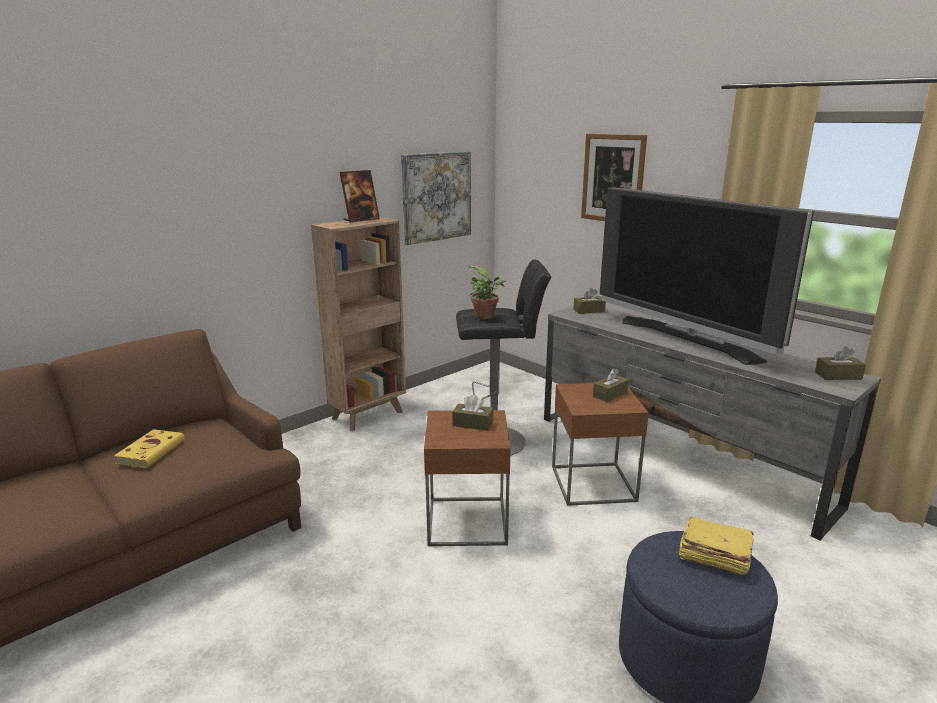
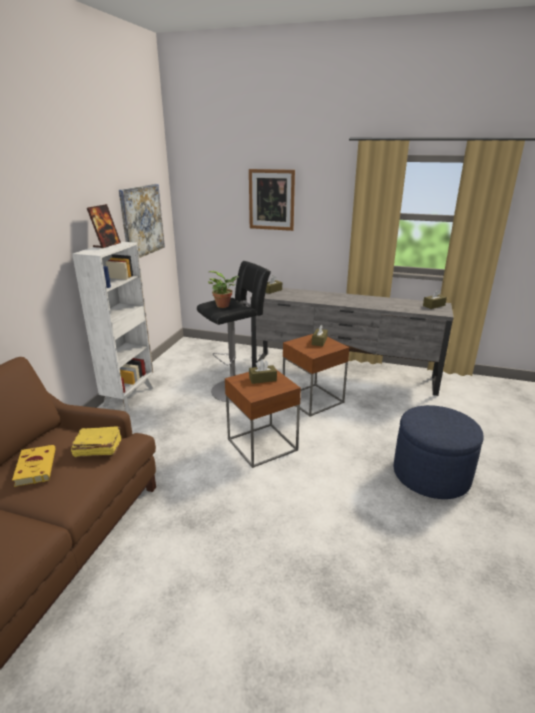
camera: 30 degrees left, 5 degrees up
(369, 415) = (129, 396): brown bookcase -> white bookcase
(687, 339) = (345, 299): television -> none
(713, 556) = (440, 414): yellow book -> yellow book (97, 448)

